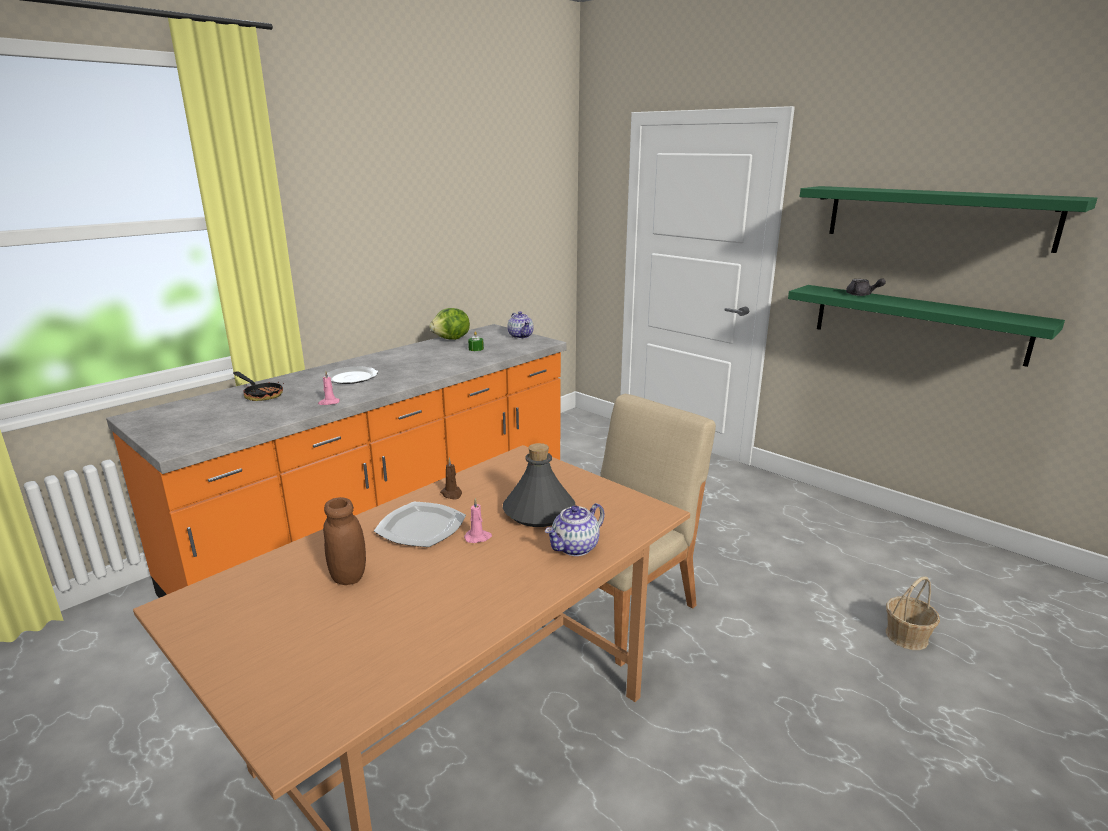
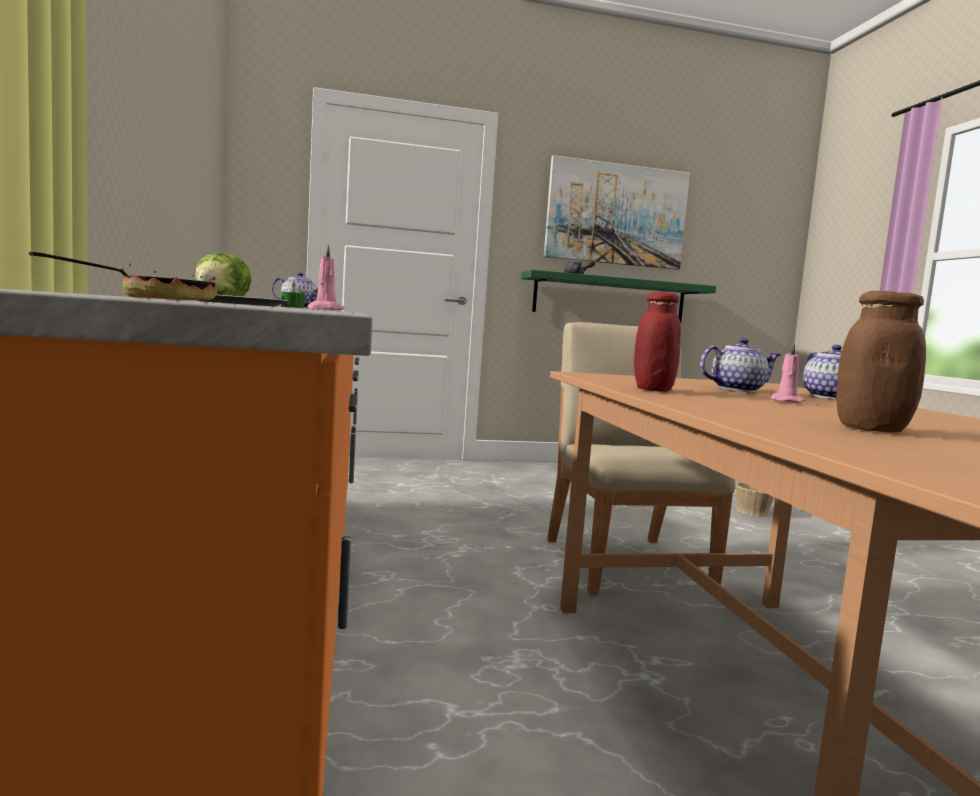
camera: 55 degrees left, 15 degrees down
(420, 527) = (736, 403): plate -> none
(452, 494) = (653, 389): brown candle -> red jar
(539, 511) = (737, 389): grey bottle -> teapot
(937, 217) = (616, 214): green shelf -> picture

